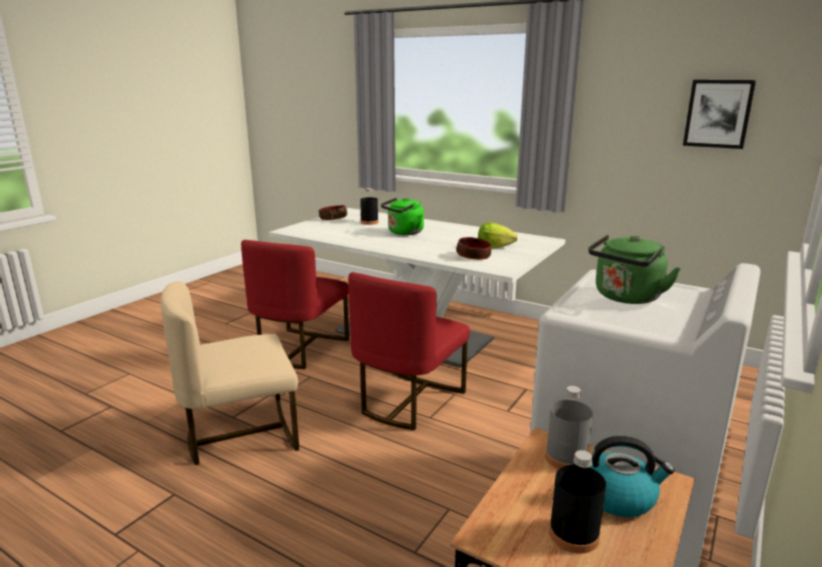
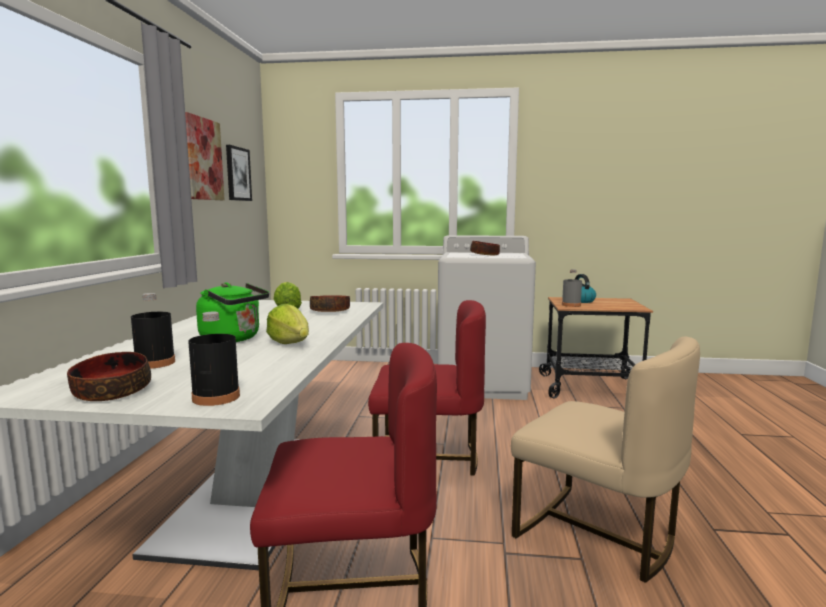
camera: 115 degrees left, 10 degrees down
(377, 241) = (290, 343): none -> lettuce
(573, 534) = (612, 303): black bottle -> black bottle (216, 397)
(626, 298) = (485, 255): green kettle -> bowl
(633, 101) = (203, 159): none -> picture

